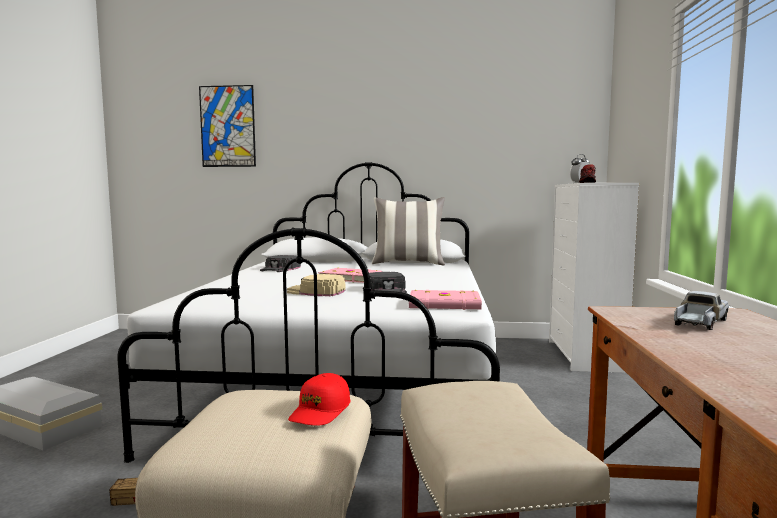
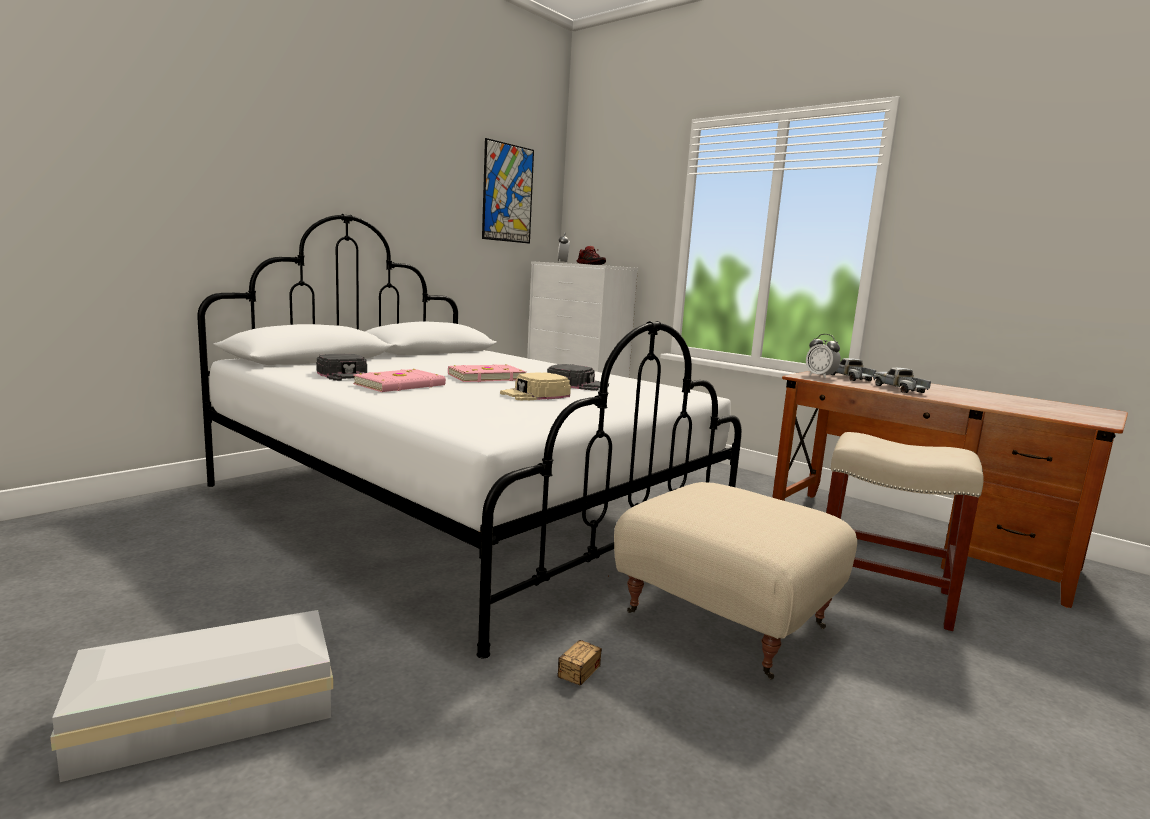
camera: 55 degrees left, 5 degrees up
(227, 126) = (84, 112): picture -> picture (507, 193)
(320, 411) = (750, 492): red cap -> none
(408, 263) = (448, 355): pillow -> none
(445, 304) = (669, 390): pink book -> pink book (401, 385)
(651, 313) = (820, 376): none -> alarm clock
(698, 345) = (900, 389): none -> toy truck

